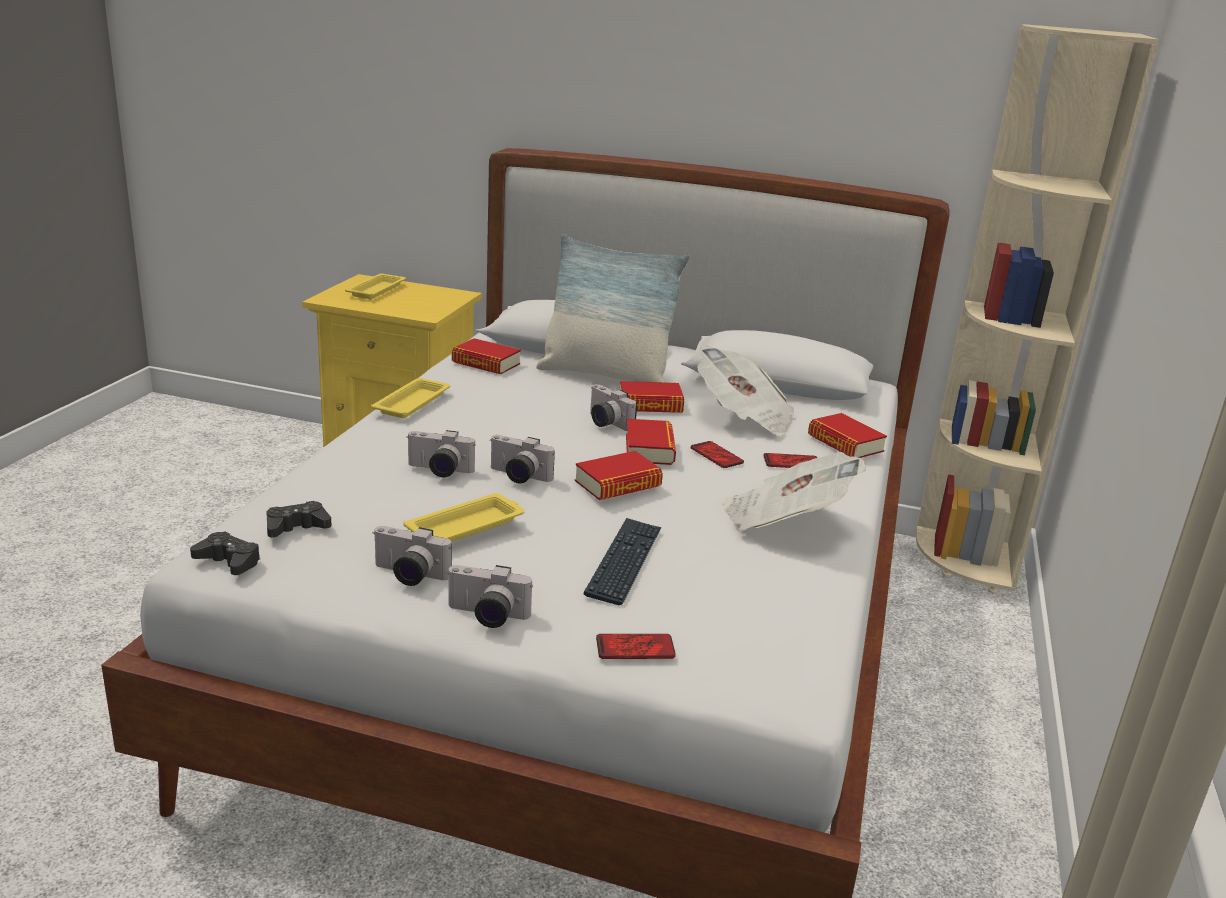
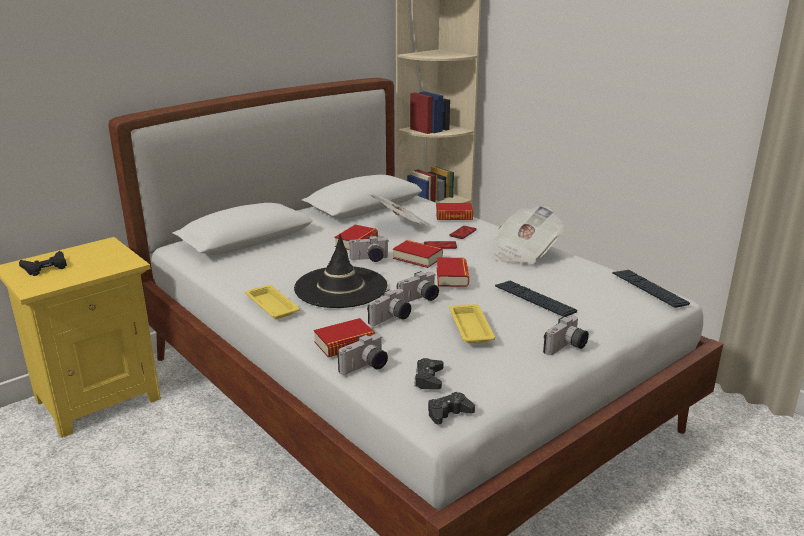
camera: 55 degrees left, 0 degrees up
(377, 290) = (45, 267): yellow tray -> black game controller
(408, 576) = (510, 358): camera -> camera (365, 367)
(486, 363) = (235, 268): book -> book (345, 343)
(498, 425) = (340, 287): none -> black hat
(605, 375) = (300, 242): pillow -> none
(635, 648) = (618, 319): phone -> none
(804, 666) = (649, 289): none -> keyboard

